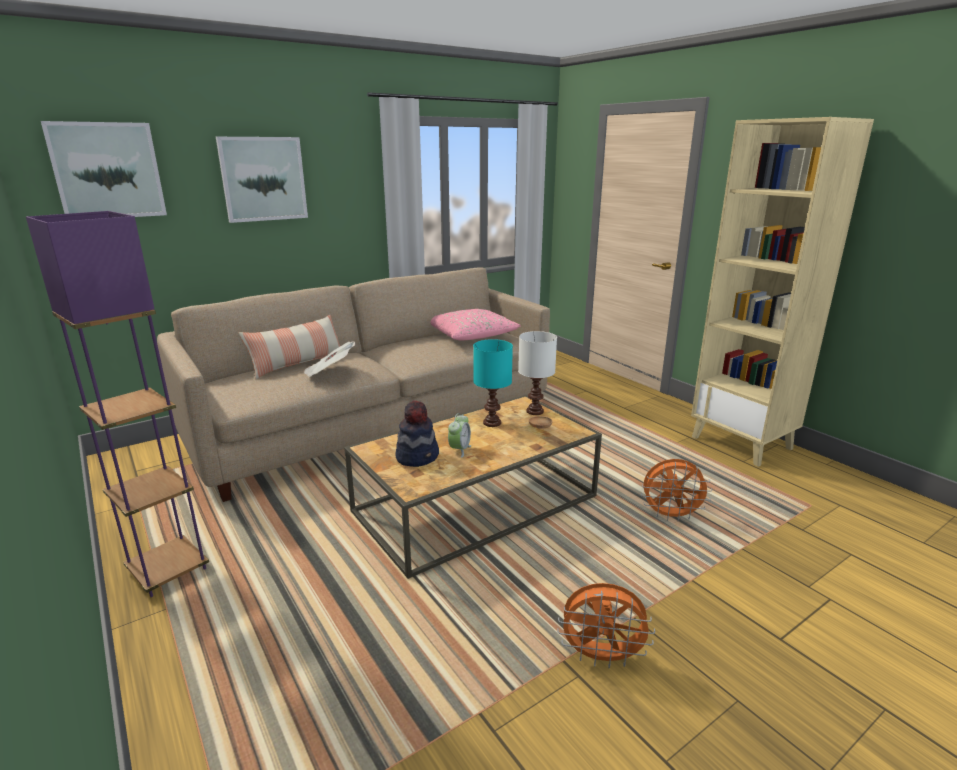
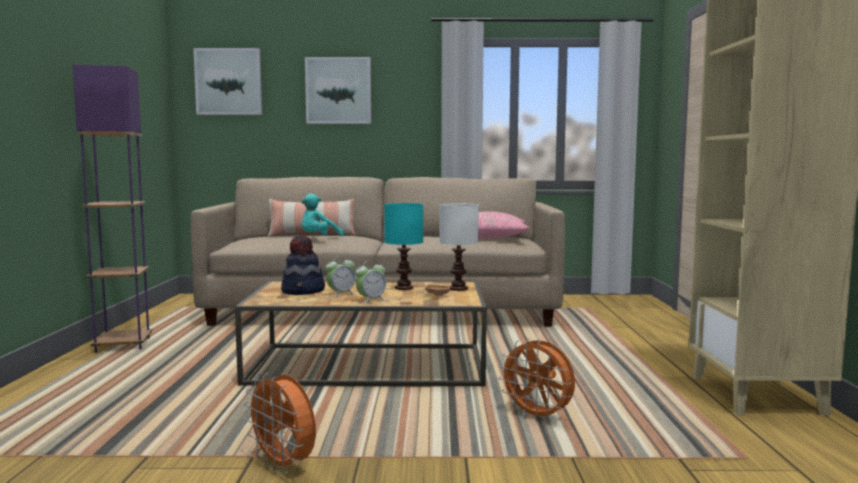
camera: 35 degrees right, 15 degrees down
(329, 373) = (318, 238): newspaper -> turquoise plush toy
(504, 452) = (371, 300): none -> alarm clock

